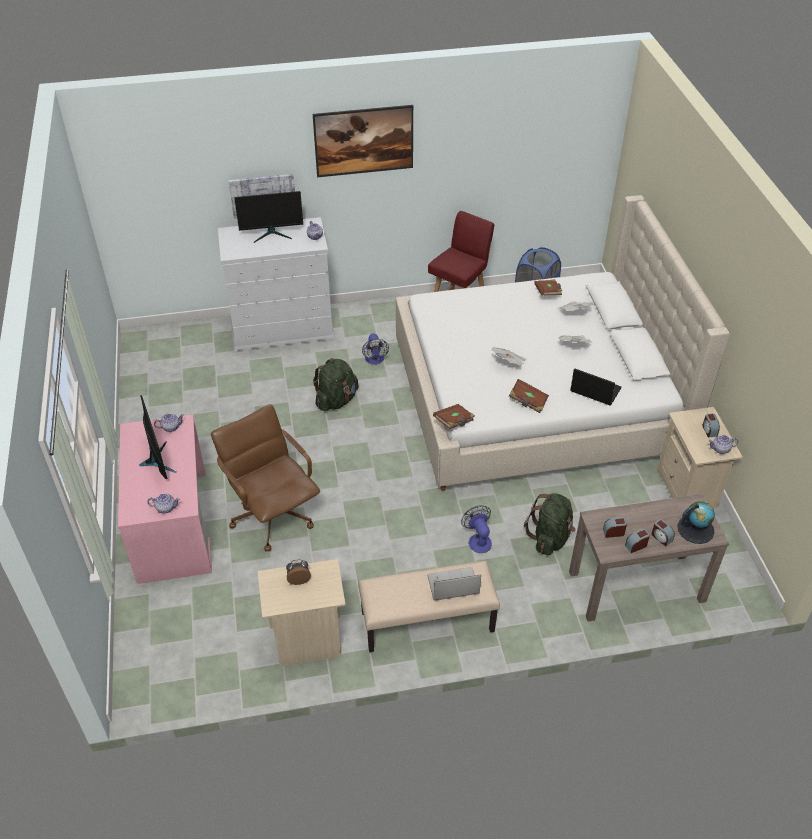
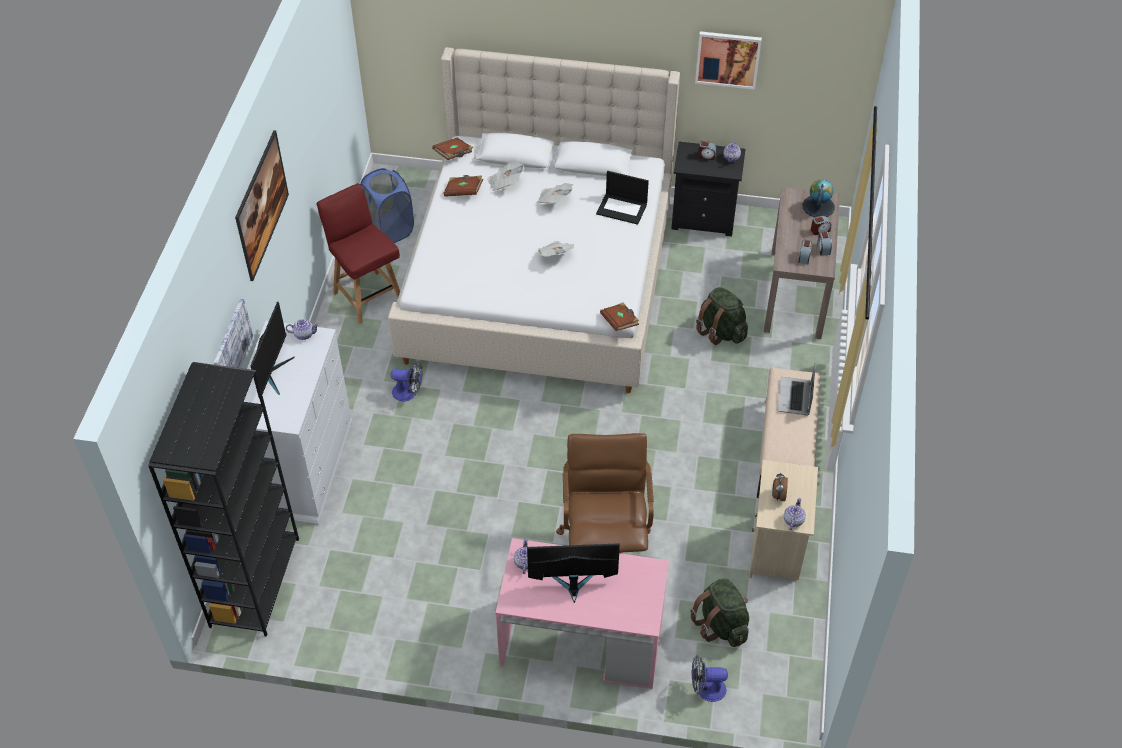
camera: 70 degrees left, 5 degrees up
(166, 508) = (648, 587): teapot -> teapot (793, 520)
(176, 337) = (254, 581): none -> black bookcase
(273, 516) = (605, 543): brown office chair -> brown office chair turned 105 degrees clockwise
(336, 400) = (456, 444): green backpack -> green backpack (721, 624)
(478, 540) = (703, 384): fan -> fan (706, 689)
(528, 402) = (616, 260): brown book -> brown book (453, 154)
(594, 390) = (622, 208): laptop -> laptop turned 120 degrees counterclockwise
(688, 490) = (704, 218): beige nightstand -> black nightstand
(763, 352) = (728, 59): none -> picture

